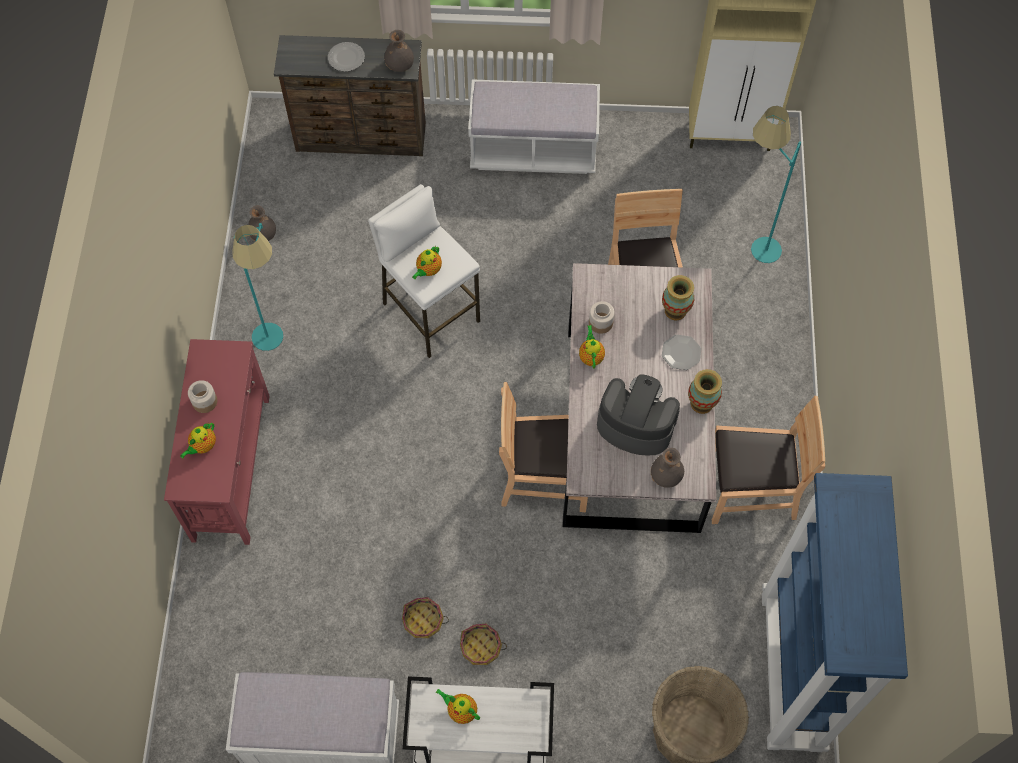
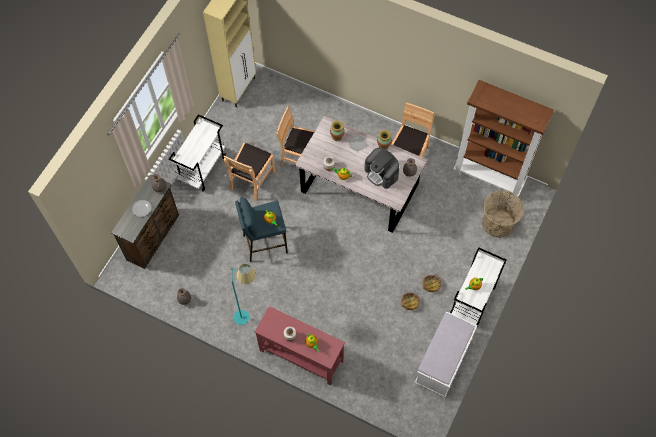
camera: 65 degrees left, 0 degrees up
(430, 312) = (264, 243): white stool -> blue stool
(533, 151) = (202, 168): white bench -> white cart
(544, 476) = (367, 230): brown chair -> brown chair (252, 180)
(635, 424) = (381, 173): coffee machine -> coffee machine turned 90 degrees counterclockwise
(752, 249) = (299, 106): turquoise floor lamp -> none
(792, 672) = (489, 177): blue bookcase -> brown bookcase

